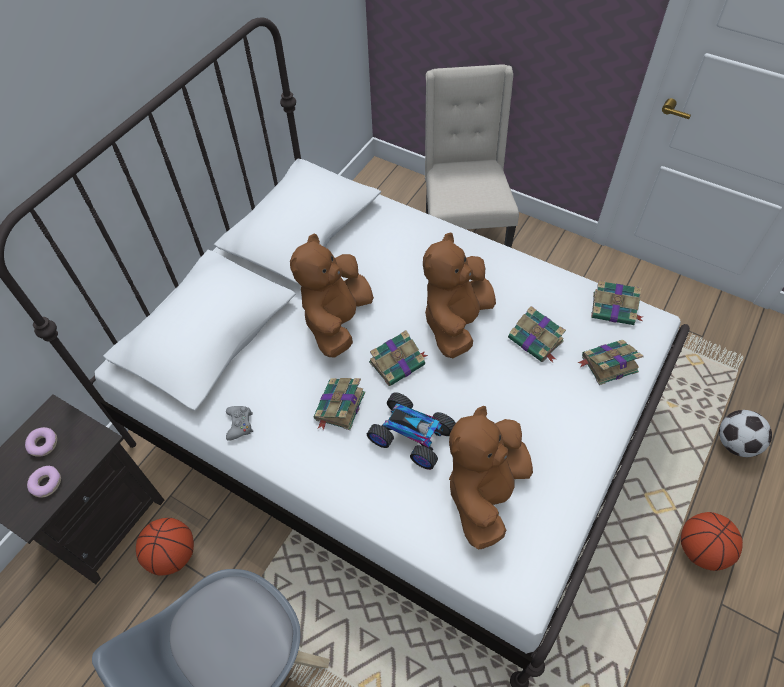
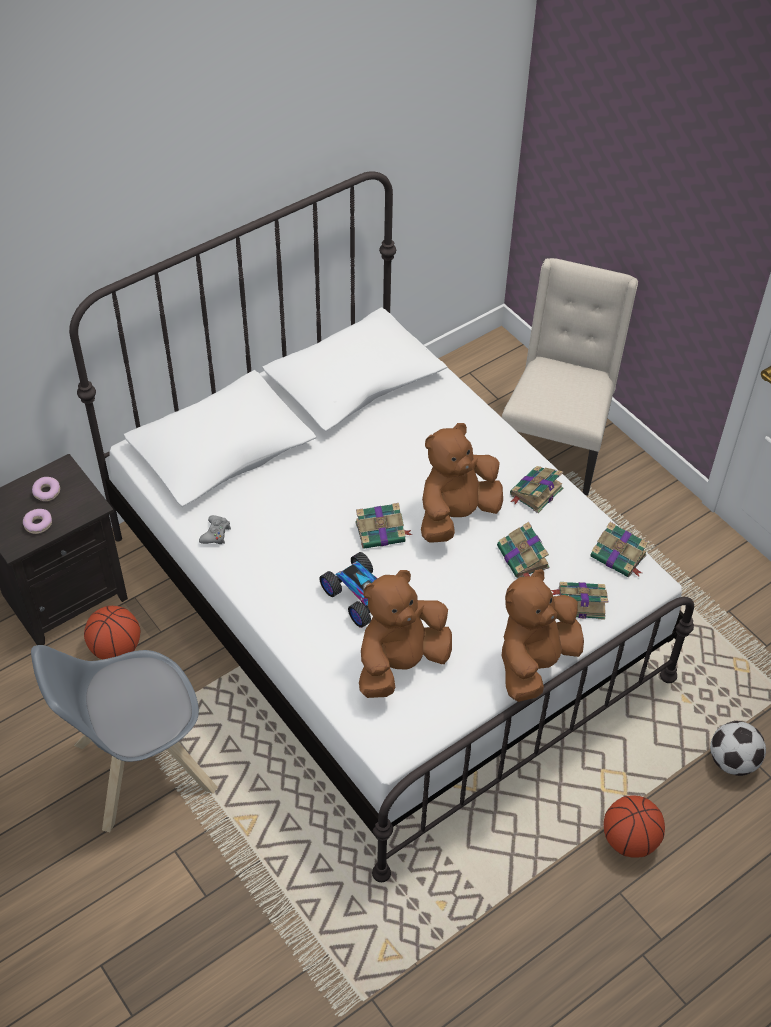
camera: 20 degrees right, 5 degrees down
(337, 321) = (344, 476): brown plush toy -> brown plush toy (535, 662)
(339, 407) = (309, 550): book -> book (535, 492)

